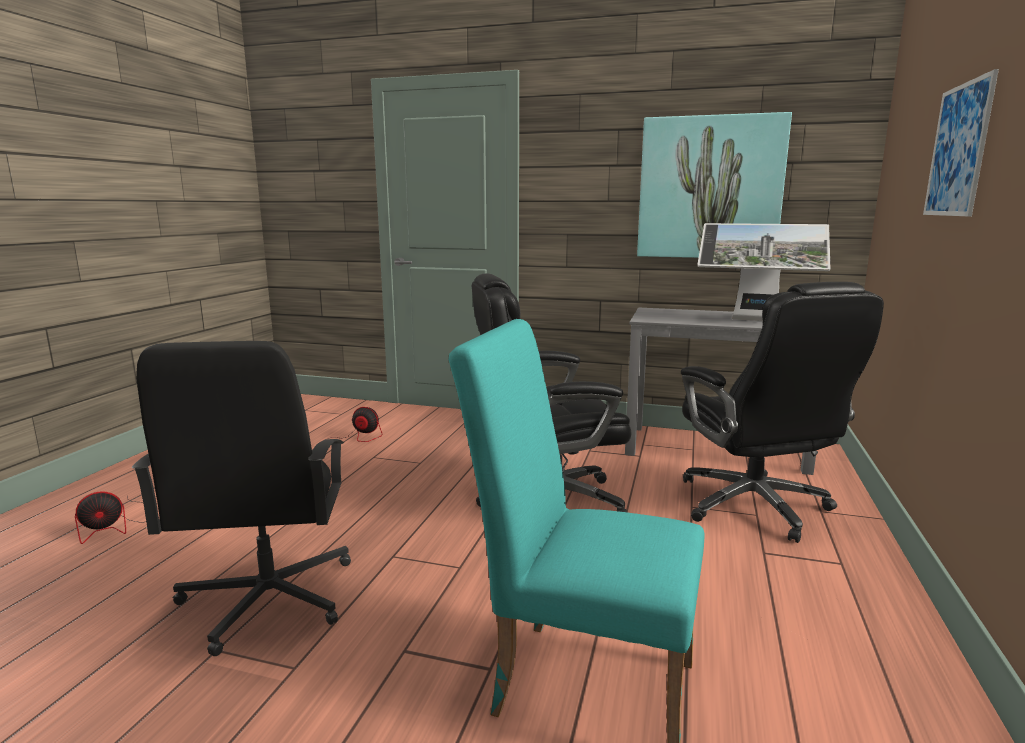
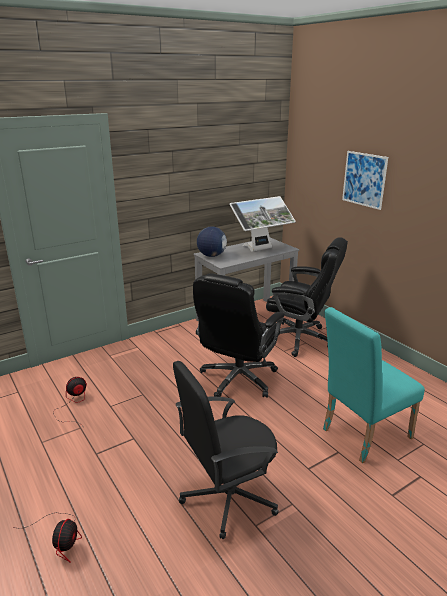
camera: 50 degrees left, 10 degrees up
(267, 599) = (227, 496): black office chair -> black office chair turned 120 degrees clockwise
(655, 312) = (211, 256): none -> globe
(709, 188) = (221, 181): picture -> none

